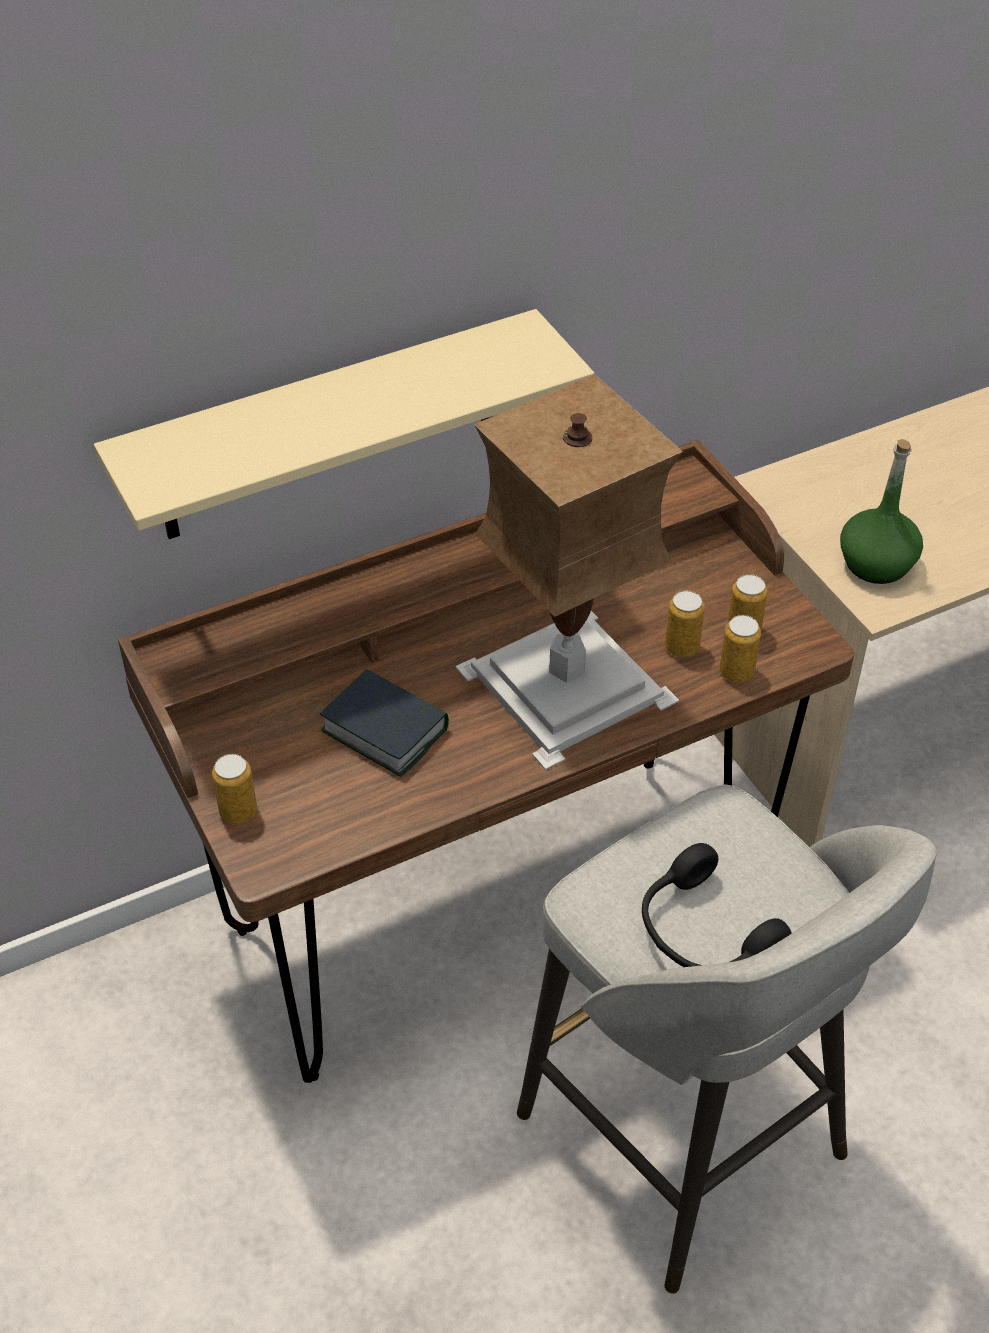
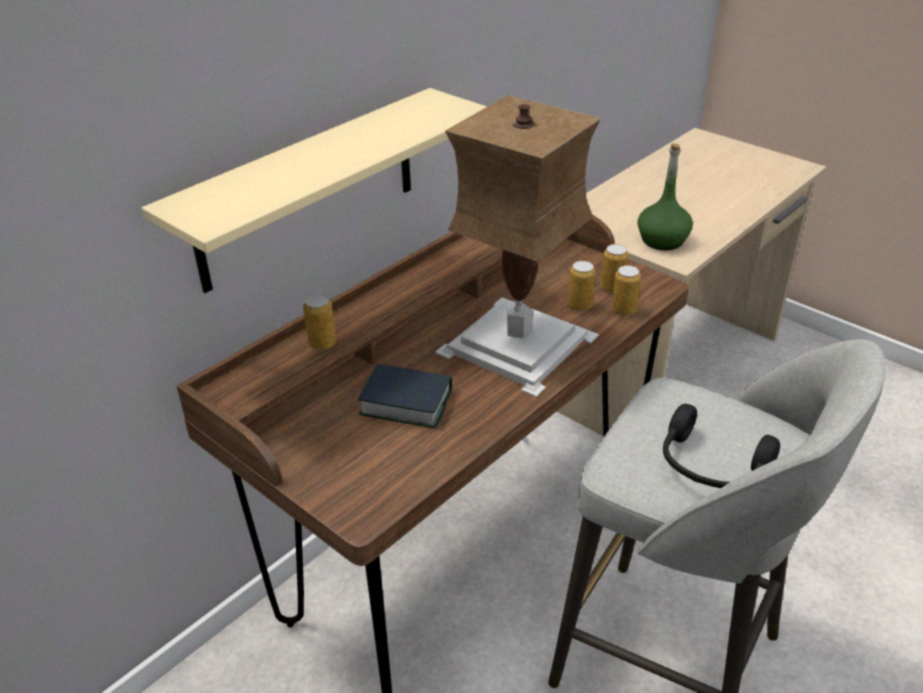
camera: 20 degrees left, 10 degrees down
(238, 811) = (322, 485): can -> can (322, 344)

